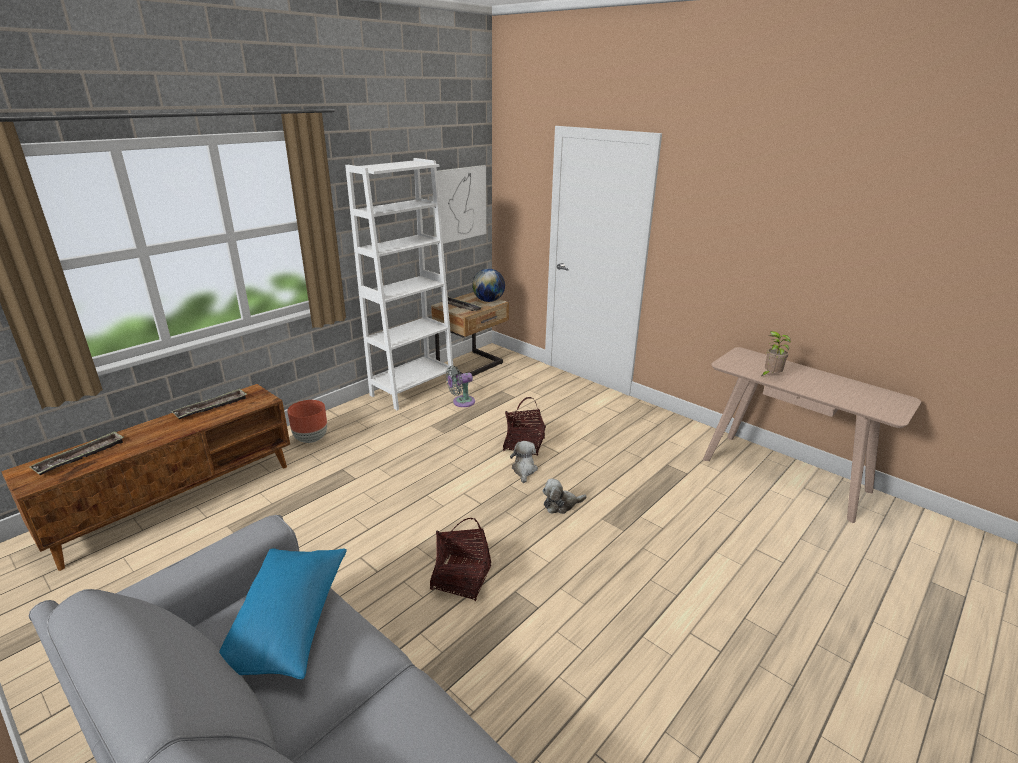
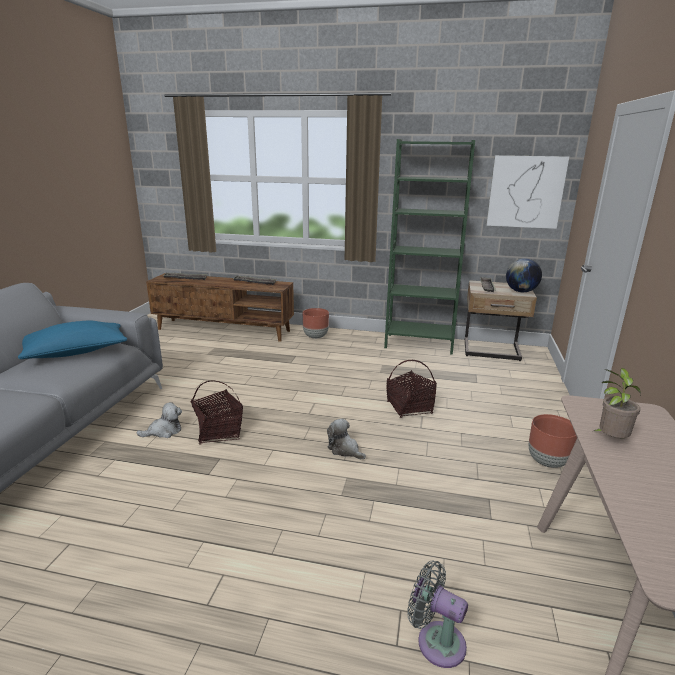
camera: 60 degrees right, 5 degrees down
(413, 389) = (419, 343): white bookcase -> green bookcase
(461, 402) = (431, 364): grey fan -> grey fan (436, 641)
(524, 470) = (373, 418): plush toy -> plush toy (164, 431)
(641, 422) = (547, 461): none -> brown planter

